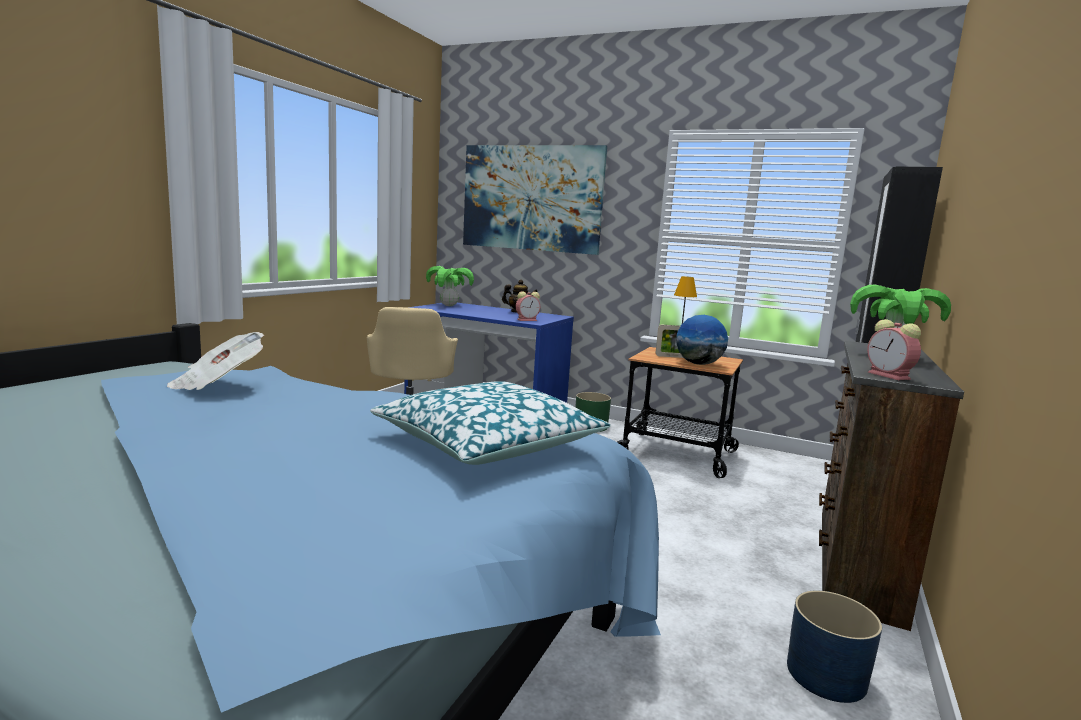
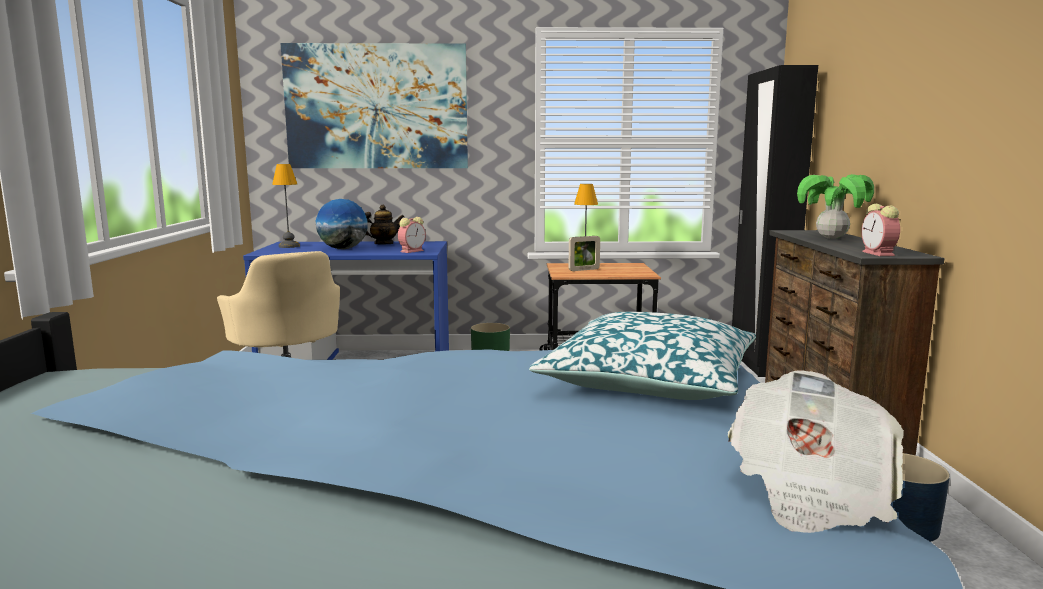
camera: 25 degrees left, 0 degrees up
(218, 383) = (223, 383): newspaper -> newspaper (810, 491)
(449, 305) = (289, 246): potted plant -> table lamp
(699, 364) = (619, 273): globe -> globe (343, 249)
(890, 376) = (879, 254): alarm clock -> alarm clock turned 45 degrees clockwise

